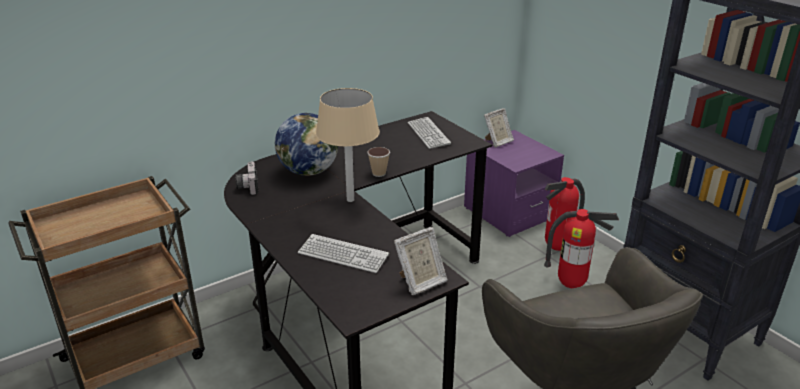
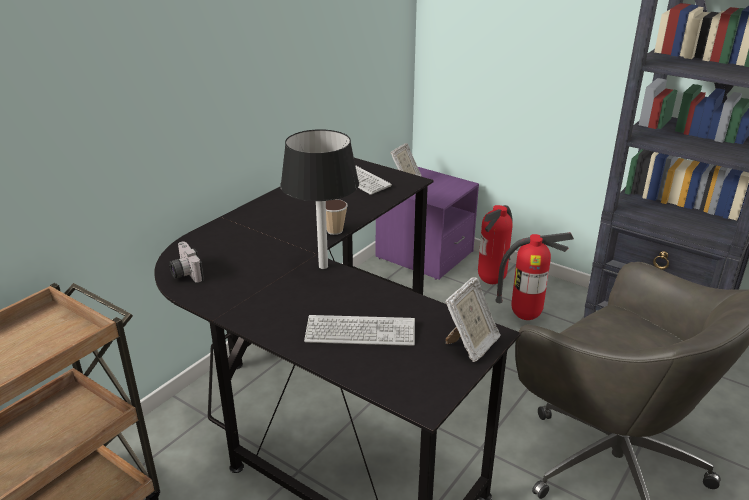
camera: 20 degrees left, 0 degrees up
(309, 171) = (250, 242): globe -> none
(350, 200) = (323, 266): beige table lamp -> black table lamp

